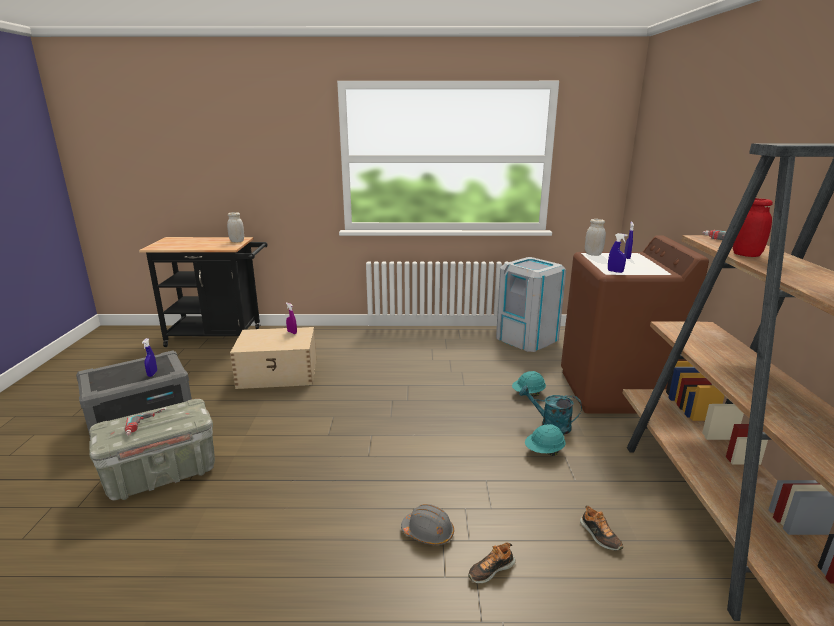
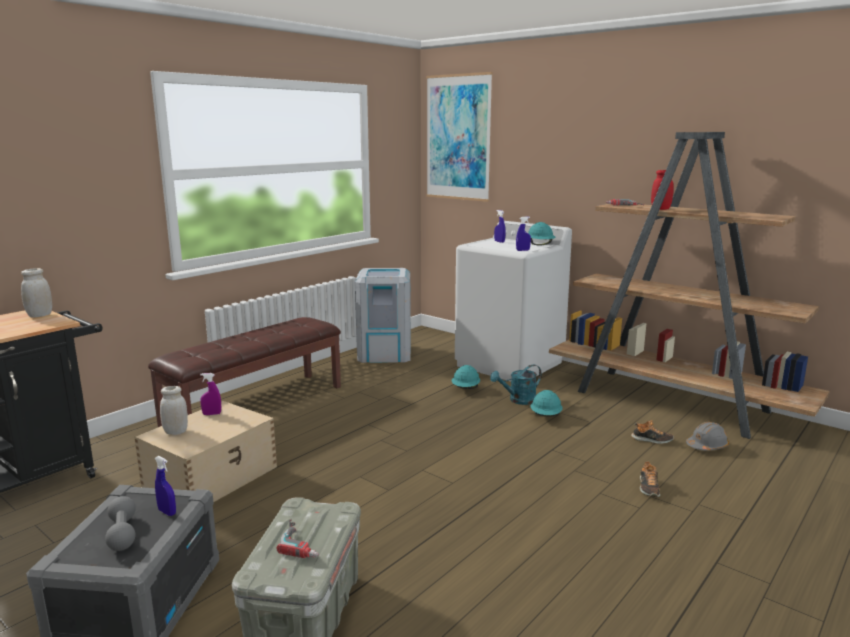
camera: 50 degrees left, 5 degrees down
(124, 374) = (122, 533): none -> grey dumbbell
(377, 341) = (255, 406): none -> brown bench
(428, 532) = (586, 495): grey hard hat -> grey hard hat (707, 446)
(593, 254) = (474, 244): white jar -> white jar (176, 432)
(615, 391) = (510, 364): brown washing machine -> white washing machine
(655, 136) = (458, 138): none -> picture
(657, 271) = (540, 245): none -> turquoise hard hat

